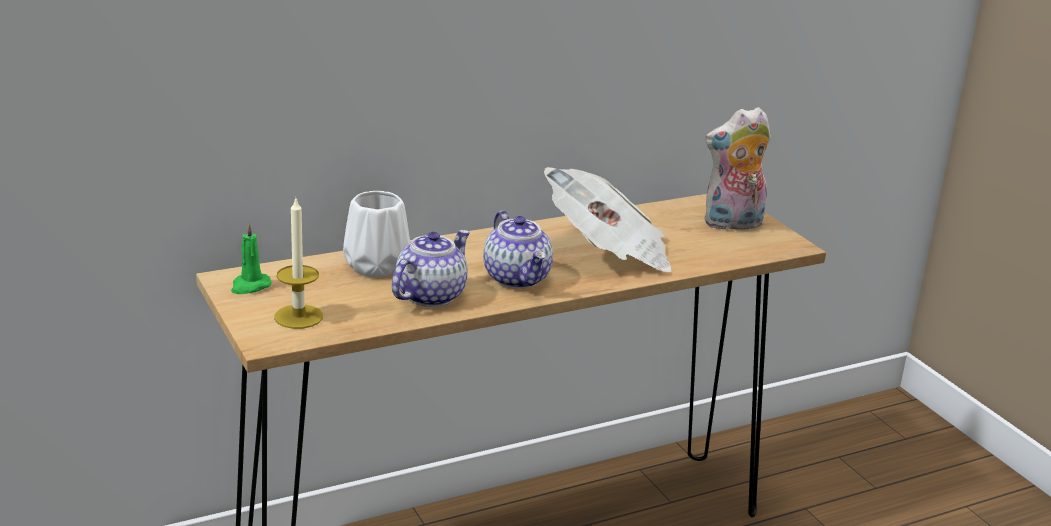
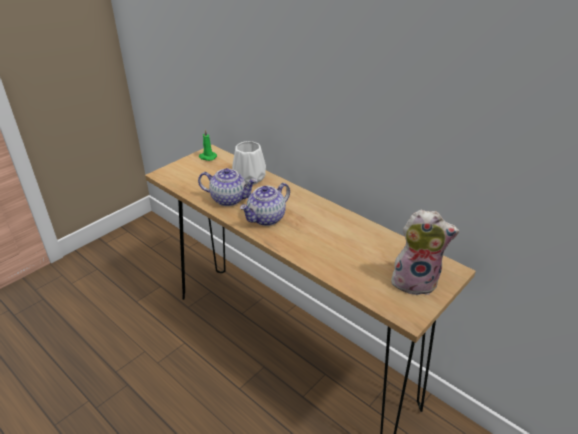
camera: 70 degrees right, 10 degrees up
(298, 317) = (187, 174): candle -> none
(608, 252) = (324, 240): newspaper -> none
(732, 224) = (415, 281): plush toy -> plush toy turned 135 degrees clockwise

